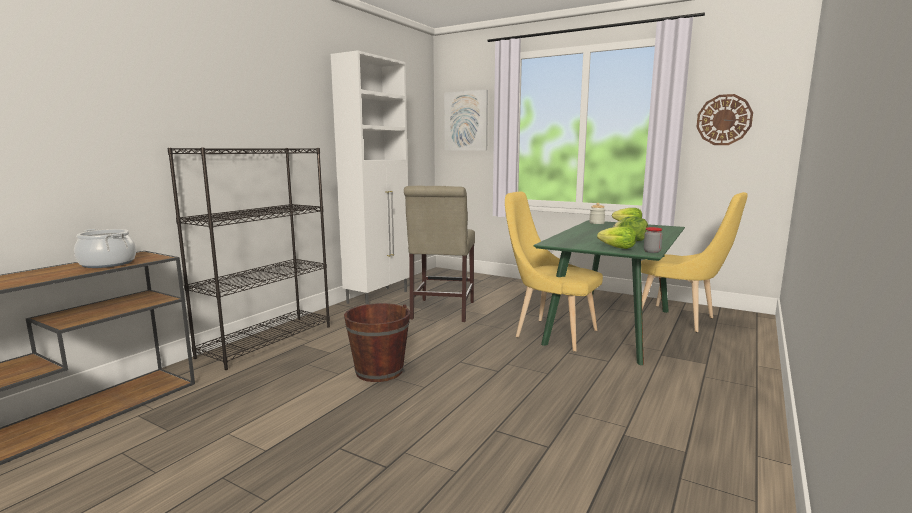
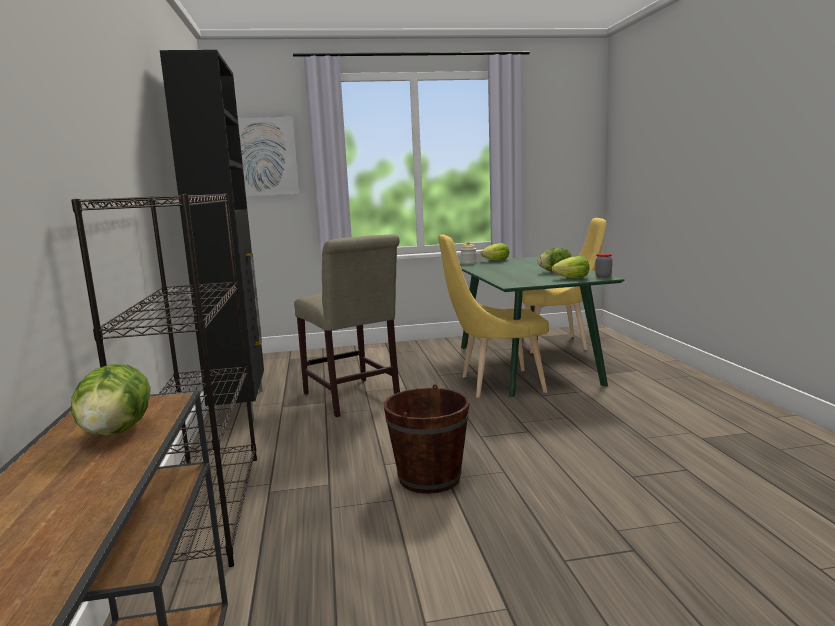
camera: 40 degrees left, 0 degrees up
(108, 263) = (116, 432): cooking pot -> lettuce
(379, 297) = (240, 406): white cabinet -> black cabinet
(724, 120) = (548, 154): wall clock -> none

